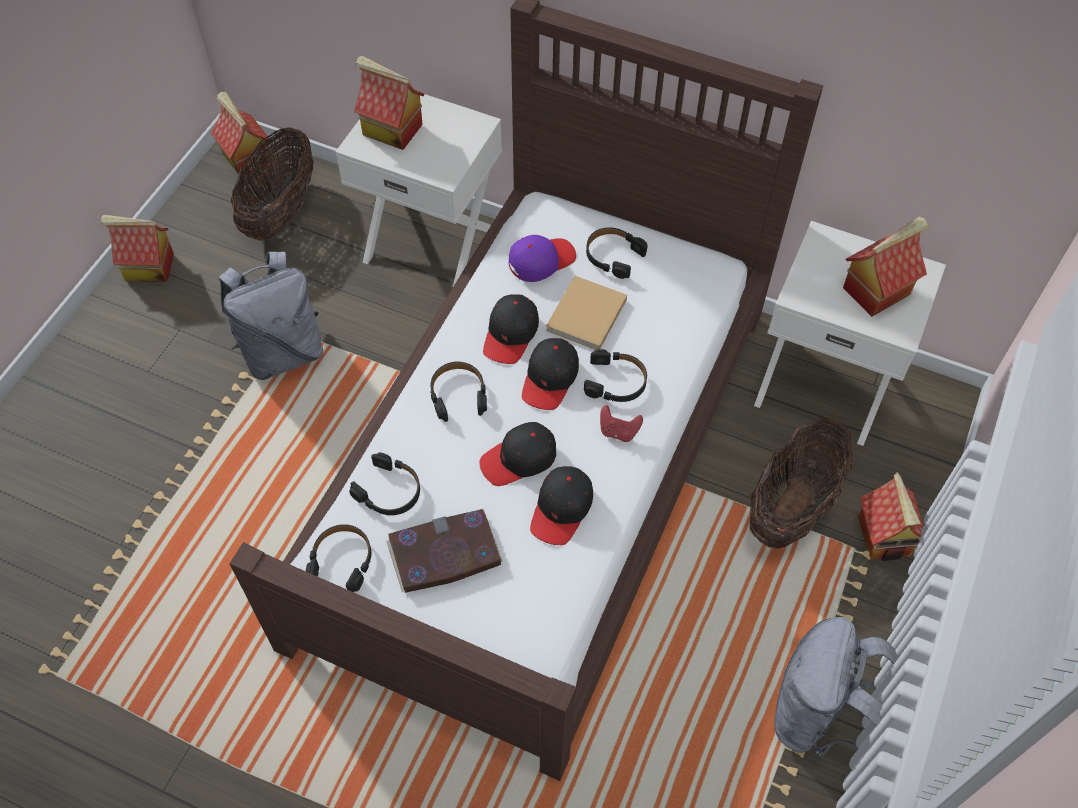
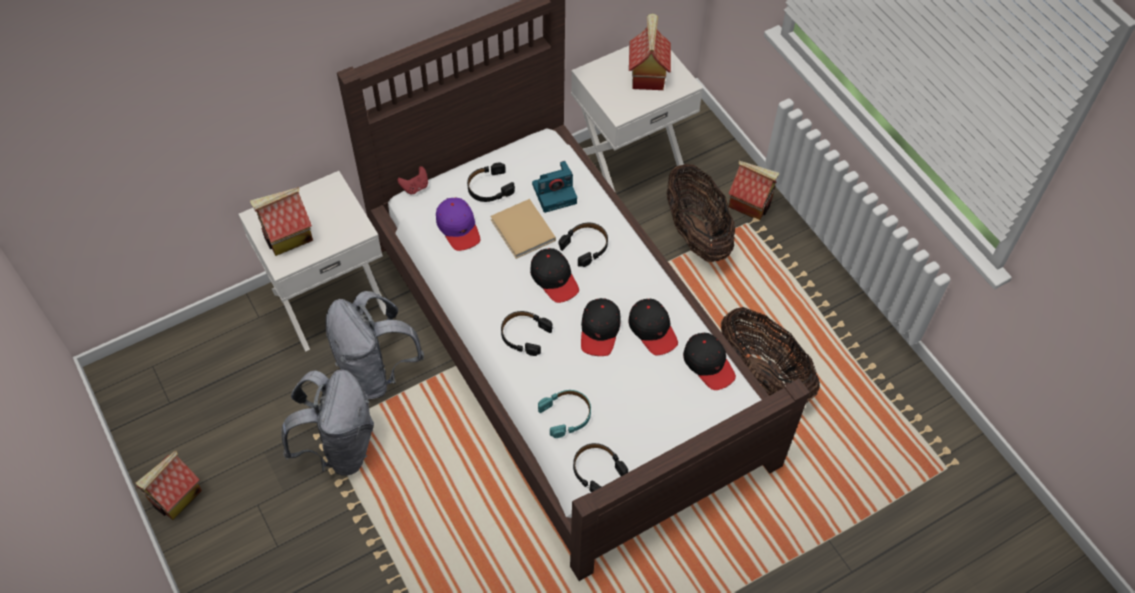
camera: 55 degrees left, 0 degrees up
(245, 158) = (129, 372): toy house -> none
(280, 211) = (206, 377): basket -> basket (763, 375)
(389, 491) = (566, 415): black headphones -> turquoise headphones
(444, 554) = (635, 410): book -> none
(511, 334) = (502, 279): black cap -> black cap (708, 364)
(541, 261) = (458, 228): purple cap -> purple cap turned 150 degrees clockwise
(618, 431) = (622, 267): red game controller -> red game controller (415, 187)
(659, 314) = (555, 193): none -> camera
(819, 718) = (834, 311): grey backpack -> grey backpack (376, 370)

